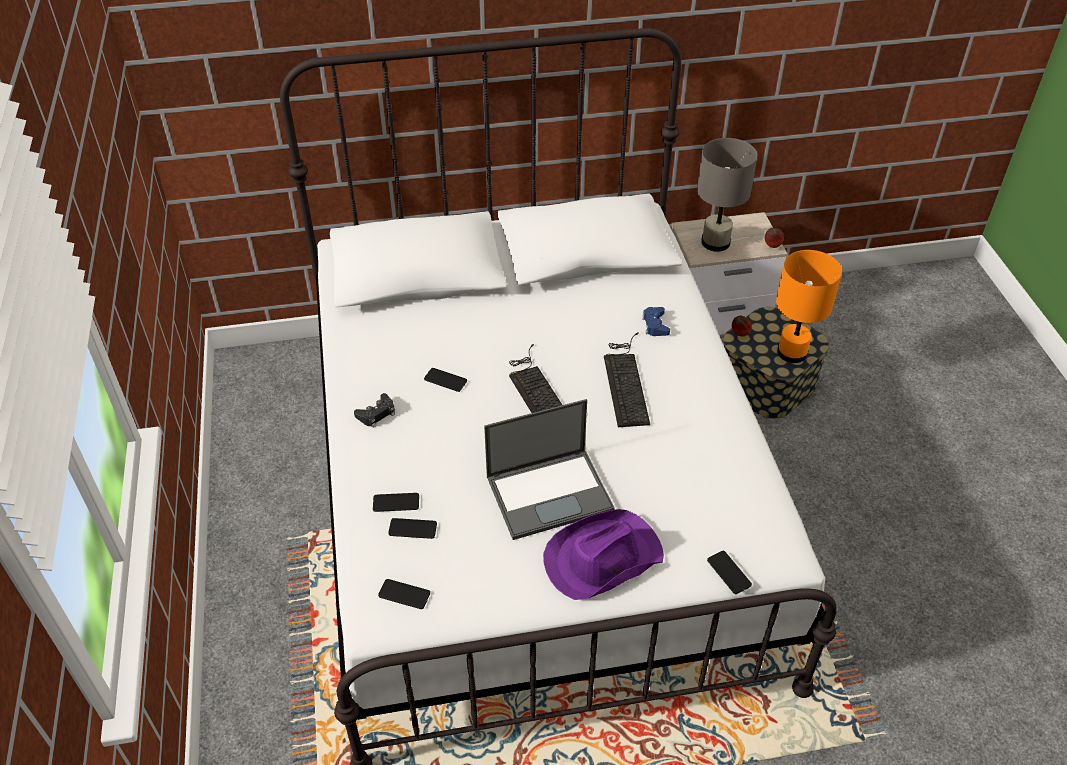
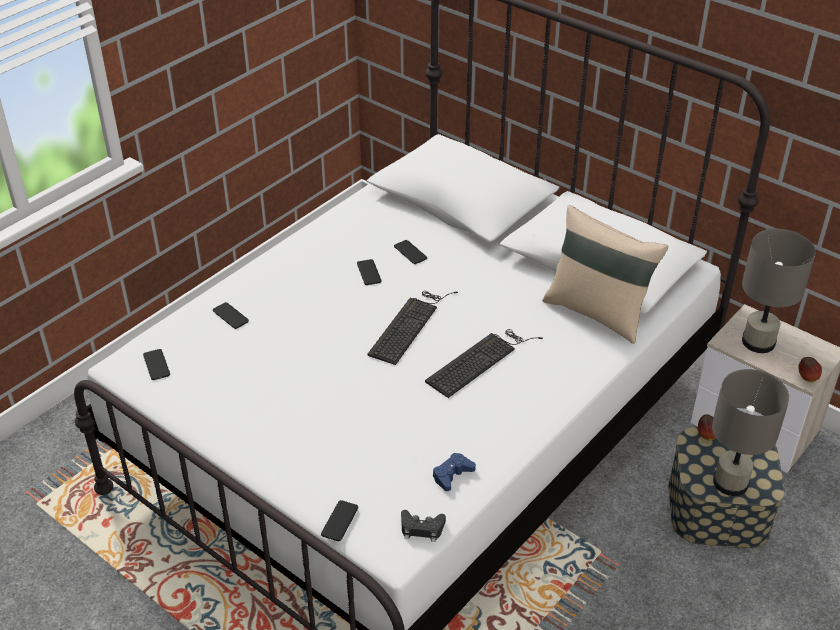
camera: 50 degrees right, 5 degrees down
(377, 414) = (300, 261): black game controller -> black game controller (421, 529)
(412, 529) = (216, 336): phone -> phone (410, 252)
(550, 492) = (319, 383): laptop -> none
(601, 558) = (283, 443): purple hat -> none
(640, 287) = (597, 312): none -> beige pillow
(655, 325) = (564, 343): blue game controller -> blue game controller (452, 475)
(792, 353) = (729, 483): orange table lamp -> grey table lamp

